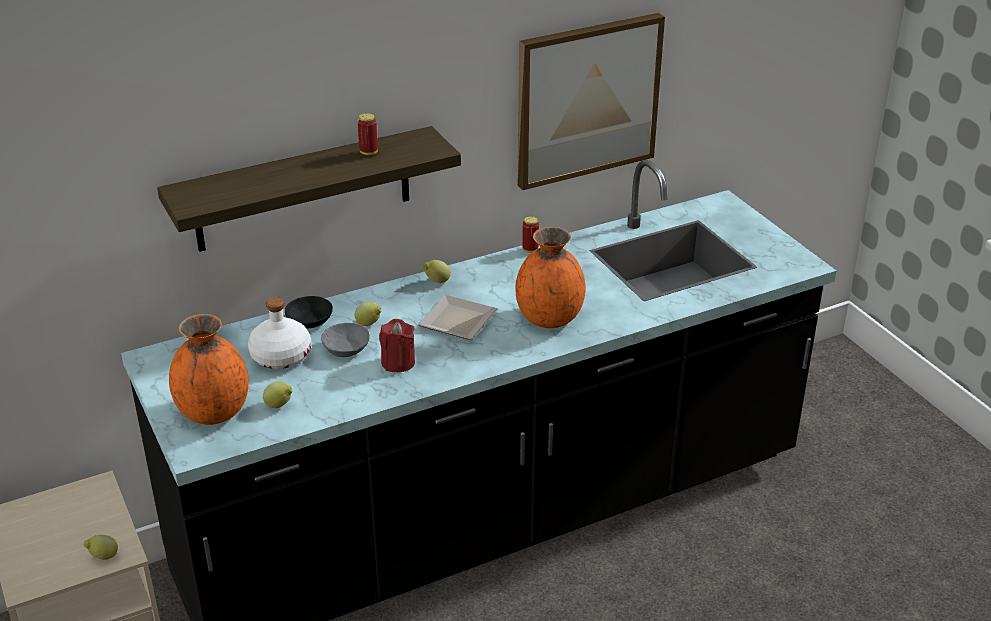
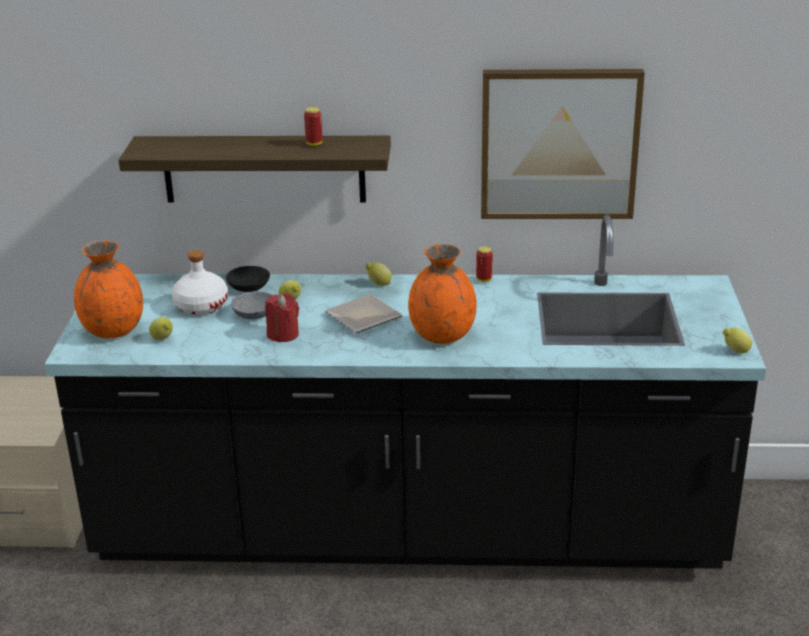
camera: 30 degrees right, 5 degrees down
(103, 557) = (28, 433): lemon -> lemon (735, 351)

